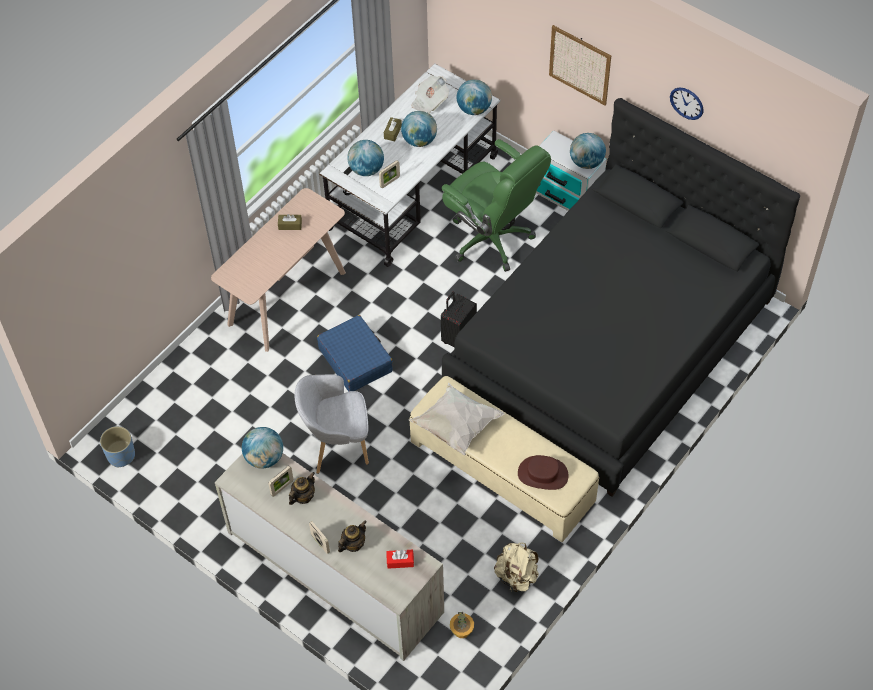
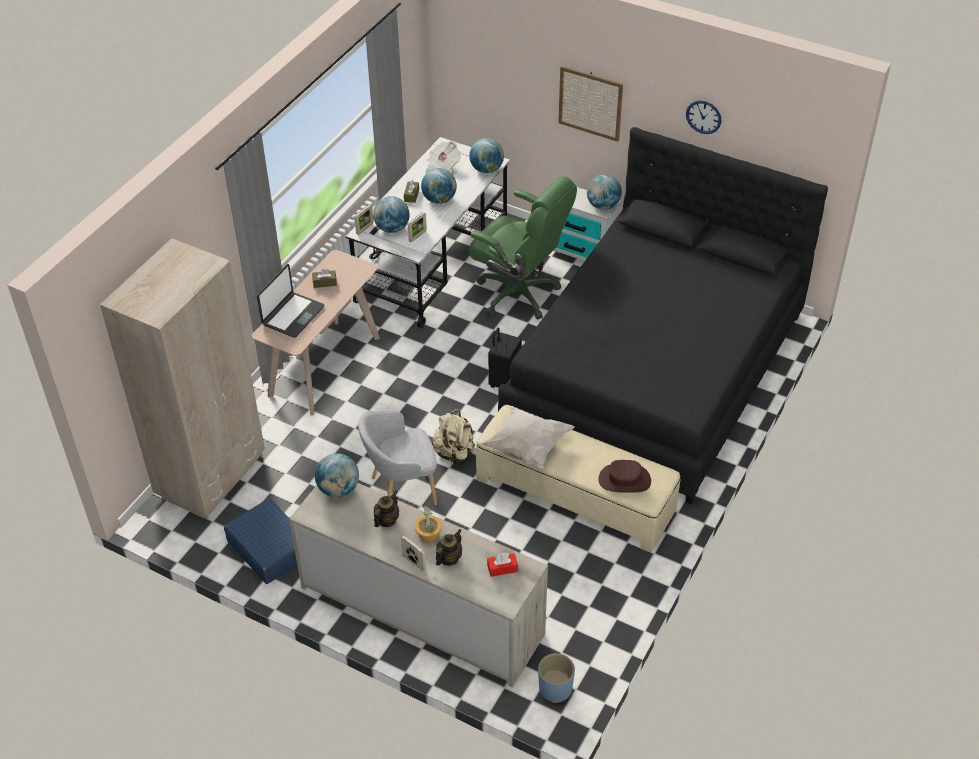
camera: 10 degrees left, 10 degrees down
(121, 455) = (174, 528): blue planter -> blue planter (555, 688)
(163, 404) = (212, 475): none -> beige wardrobe
(253, 259) = (292, 315): none -> laptop
(282, 488) = (362, 515): picture frame -> picture frame (365, 229)
(355, 360) = (404, 412): blue suitcase -> blue suitcase (269, 548)
(462, 630) = (567, 649): potted plant -> potted plant (428, 535)
(516, 576) = (612, 590): beige backpack -> beige backpack (454, 453)

